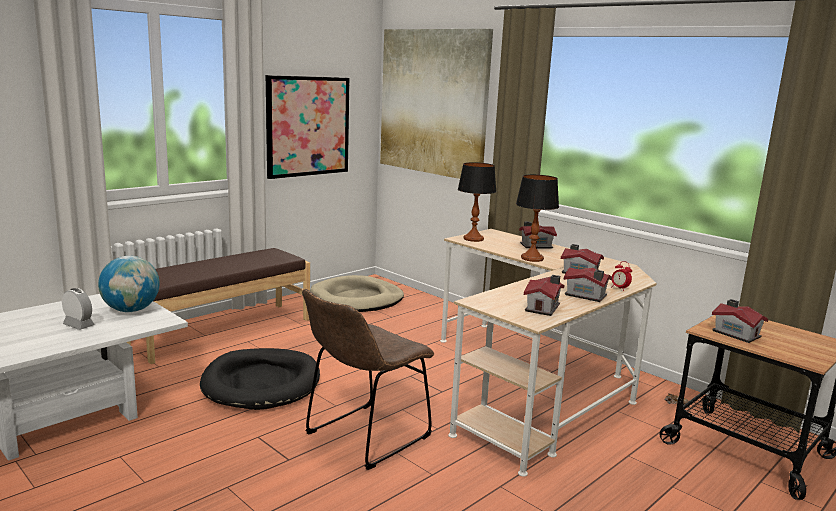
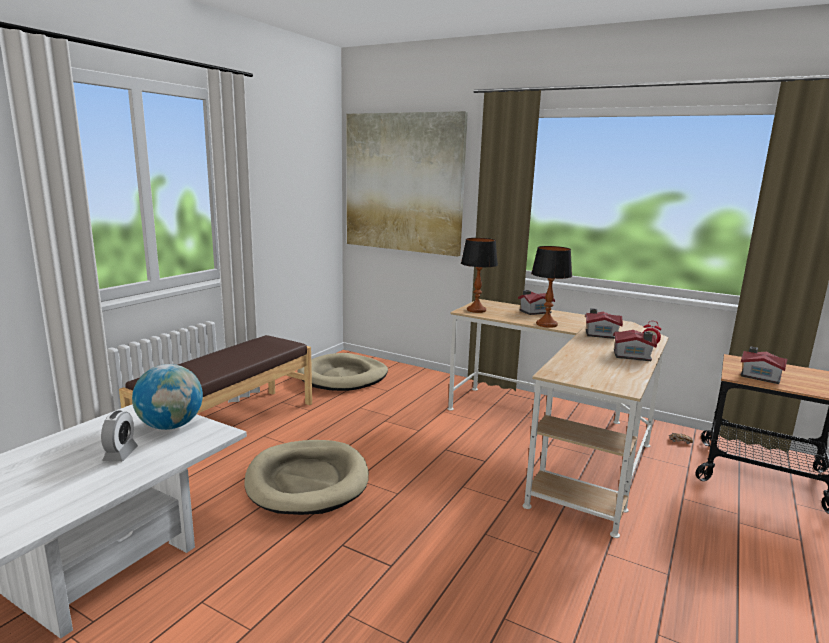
camera: 15 degrees left, 0 degrees up
(78, 325) = (120, 454): alarm clock -> alarm clock turned 75 degrees clockwise
(262, 383) = (307, 481): black dog bed -> beige dog bed
(308, 126) = (284, 210): picture -> none
(363, 437) = (448, 525): brown chair -> none
(544, 307) = (615, 373): toy house -> none

